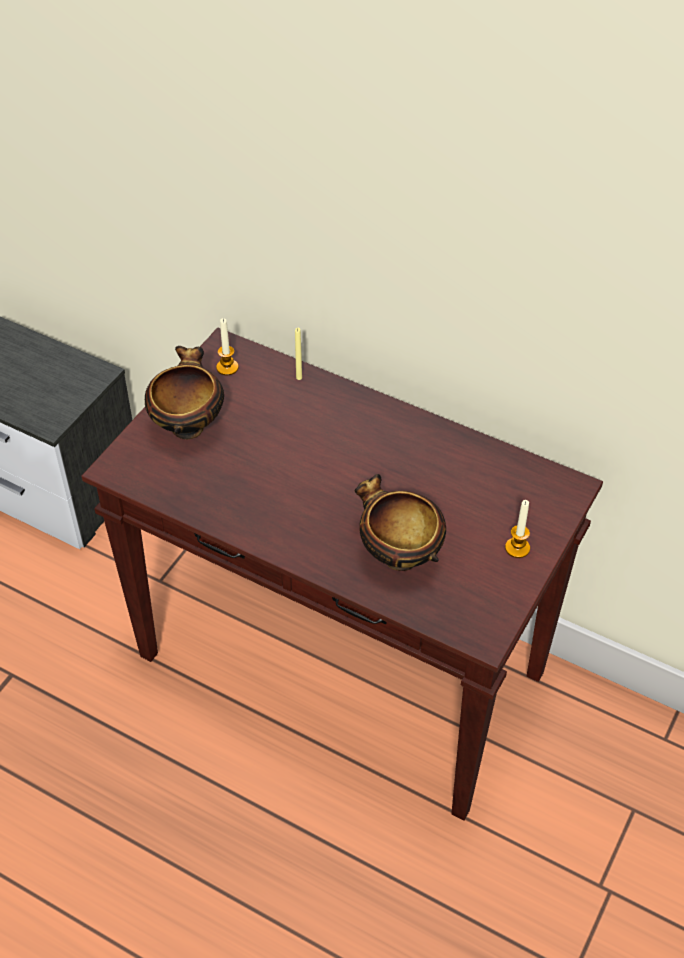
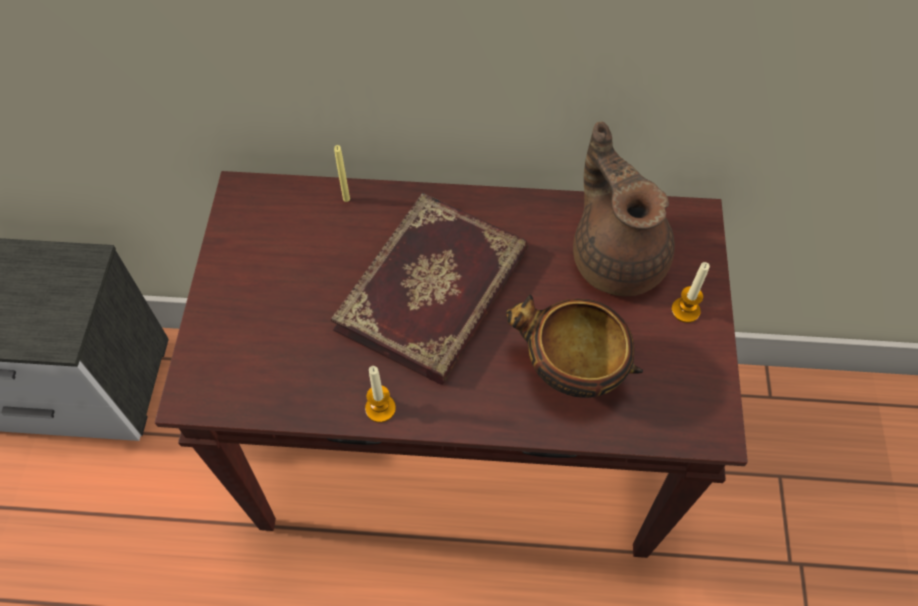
camera: 25 degrees left, 10 degrees up
(187, 425) = (250, 305): bowl -> none
(227, 367) = (259, 216): candle -> candle (380, 408)
(328, 464) = (435, 292): none -> book
(486, 491) = (616, 256): none -> brown teapot

